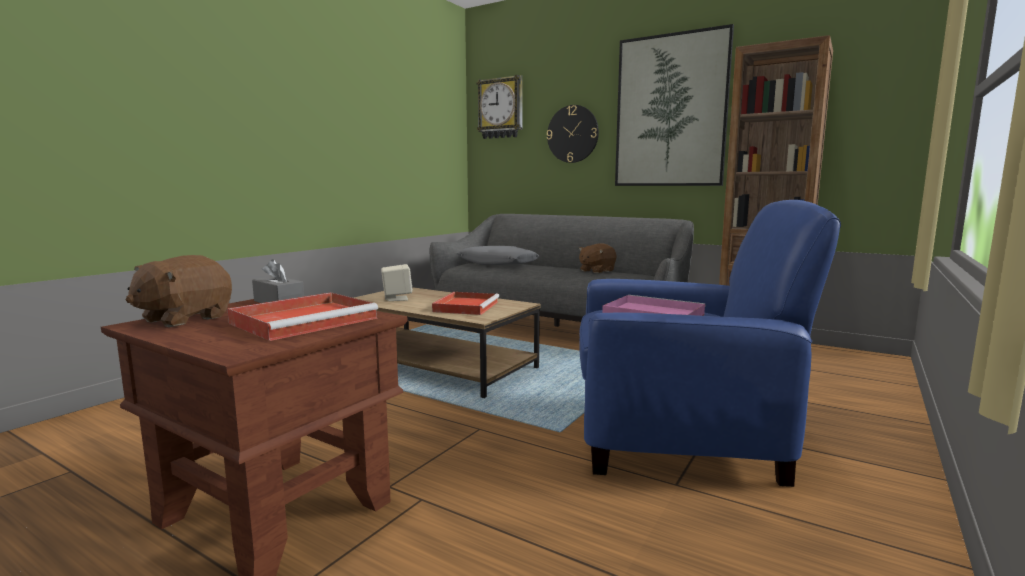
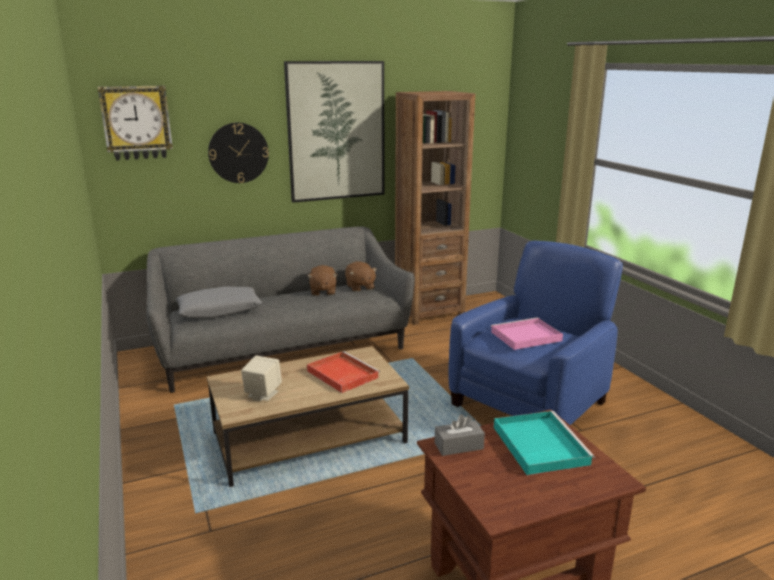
camera: 55 degrees left, 10 degrees up
(184, 319) = (492, 493): brown plush toy -> brown plush toy (360, 287)
(306, 320) = (538, 444): red tray -> turquoise tray

